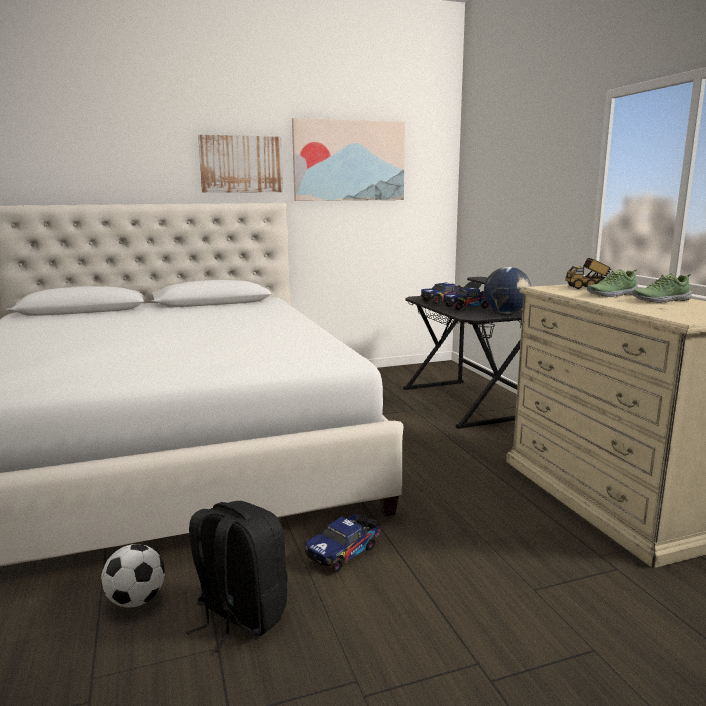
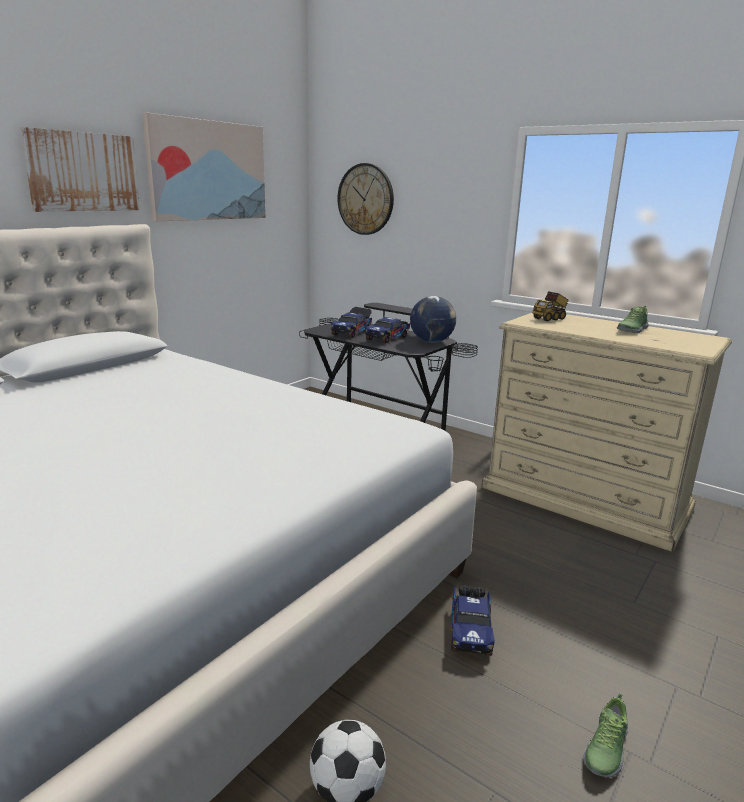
camera: 35 degrees left, 5 degrees up
(239, 616) = (469, 746): black backpack -> none
(493, 180) = (365, 199): none -> wall clock
(611, 295) = (587, 326): shoe -> shoe (605, 748)

